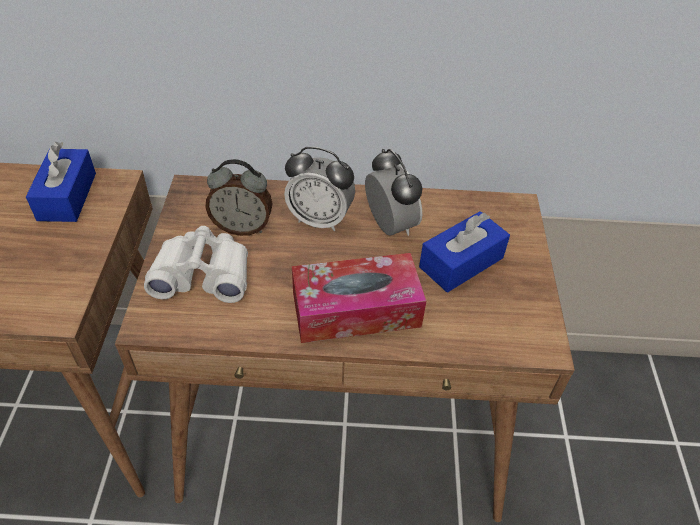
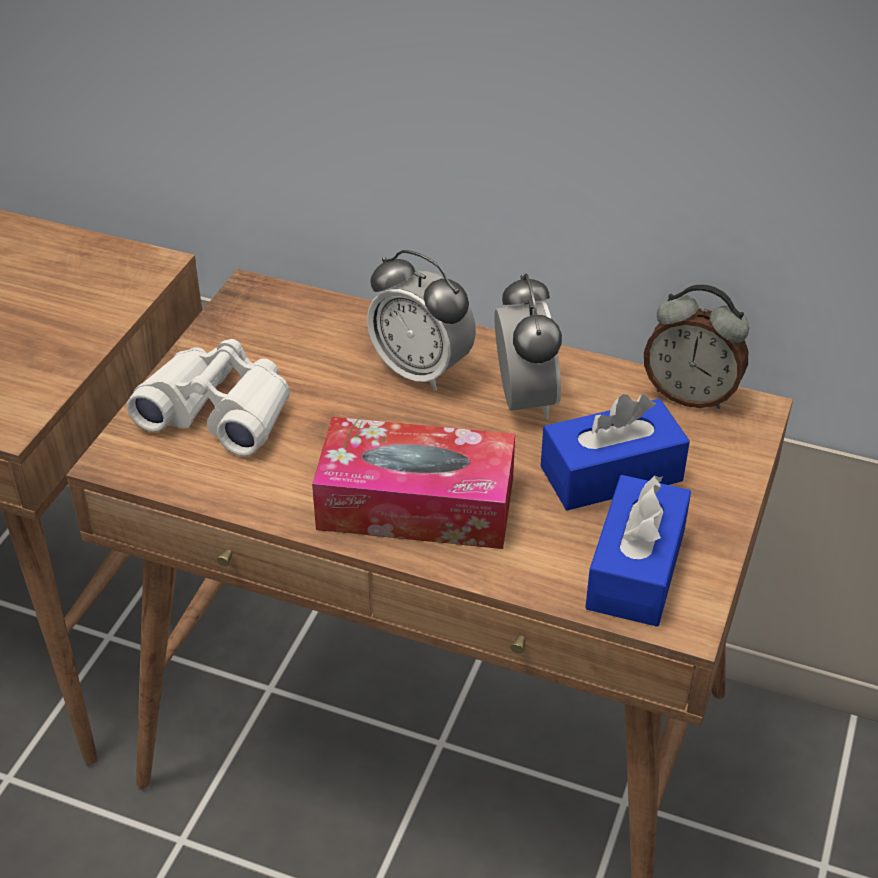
camera: 20 degrees right, 5 degrees down
(67, 196) = (78, 272): blue tissue box -> blue tissue box (636, 569)
(242, 227) = (302, 359): alarm clock -> alarm clock (690, 395)

